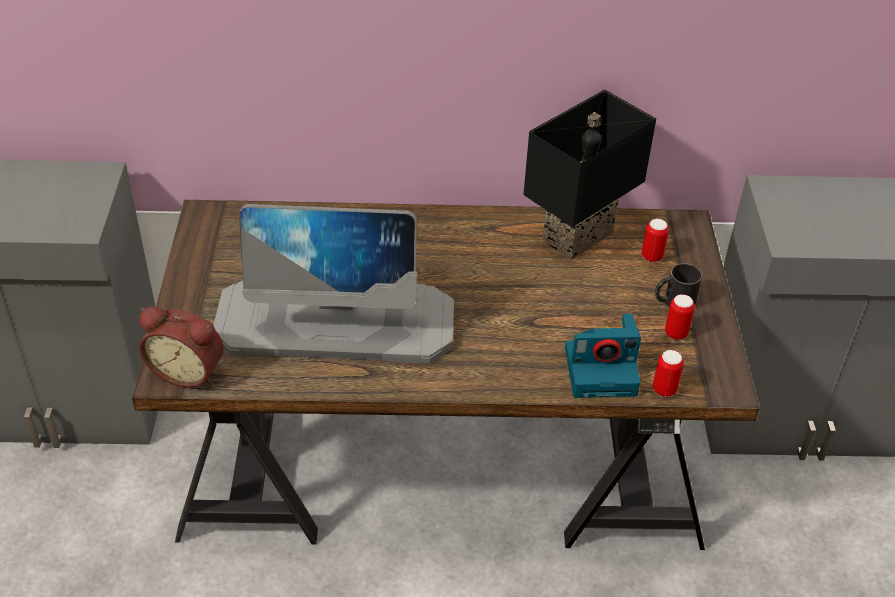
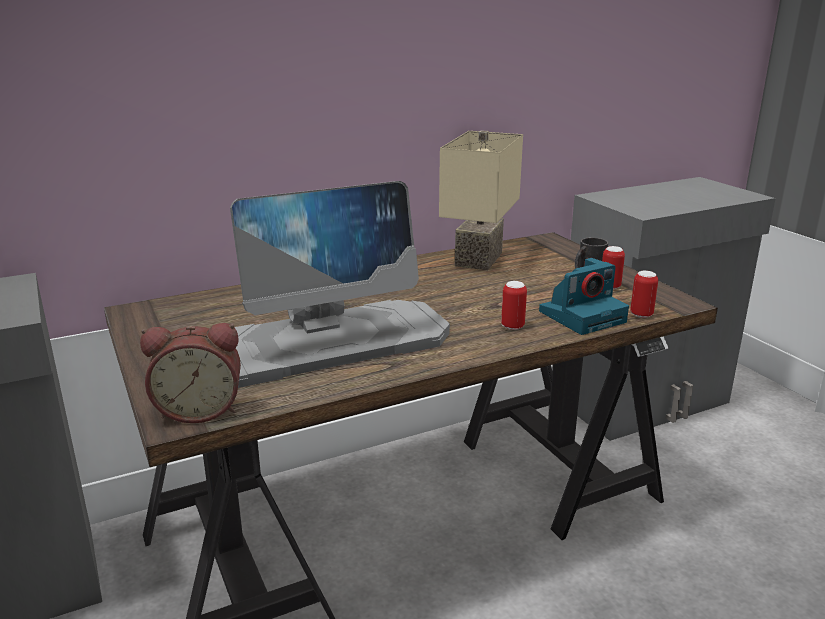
camera: 25 degrees left, 20 degrees down
(579, 239) = (481, 260): black table lamp -> beige table lamp
(652, 256) = (543, 257): can -> can (512, 326)

